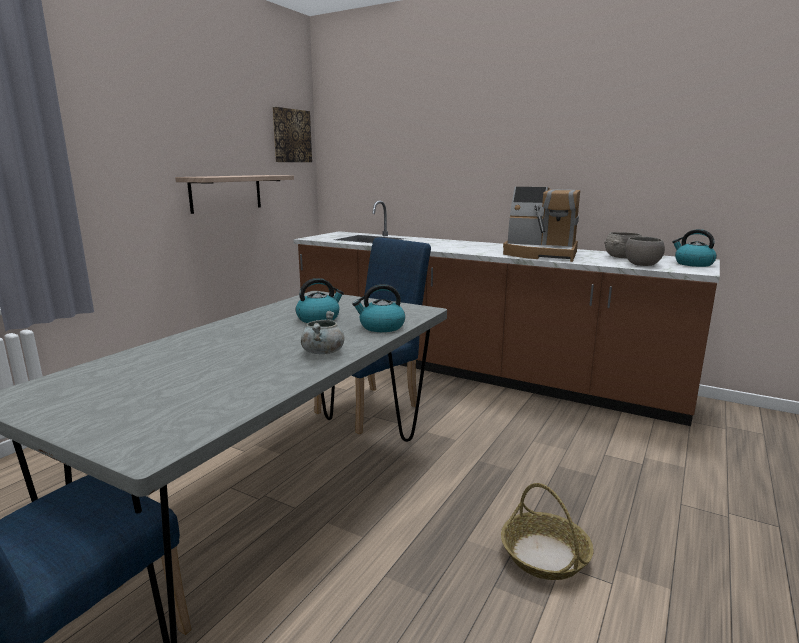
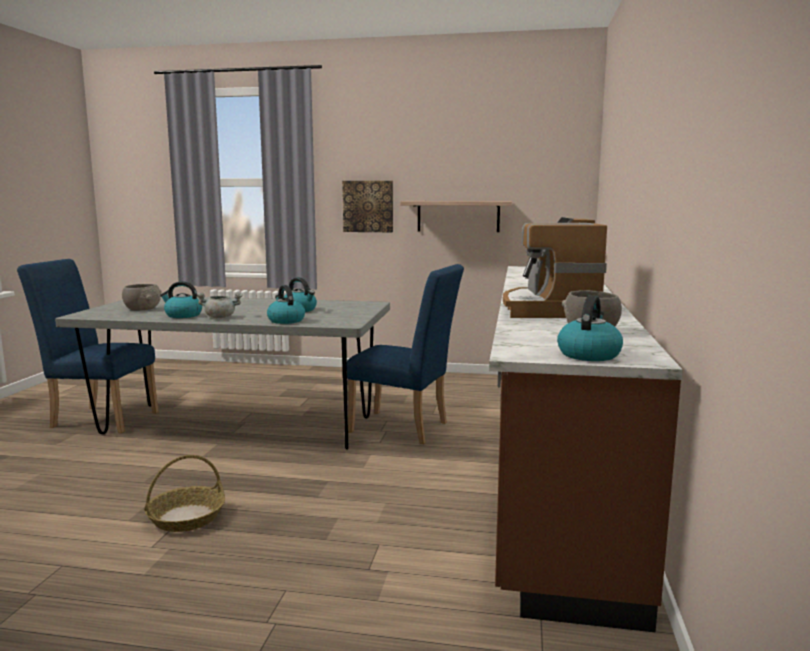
camera: 70 degrees right, 5 degrees down
(276, 370) = (183, 315): none -> kettle
(291, 136) = (556, 160): picture -> picture (368, 206)
(642, 264) = (539, 336): grey bowl -> grey bowl (142, 309)

